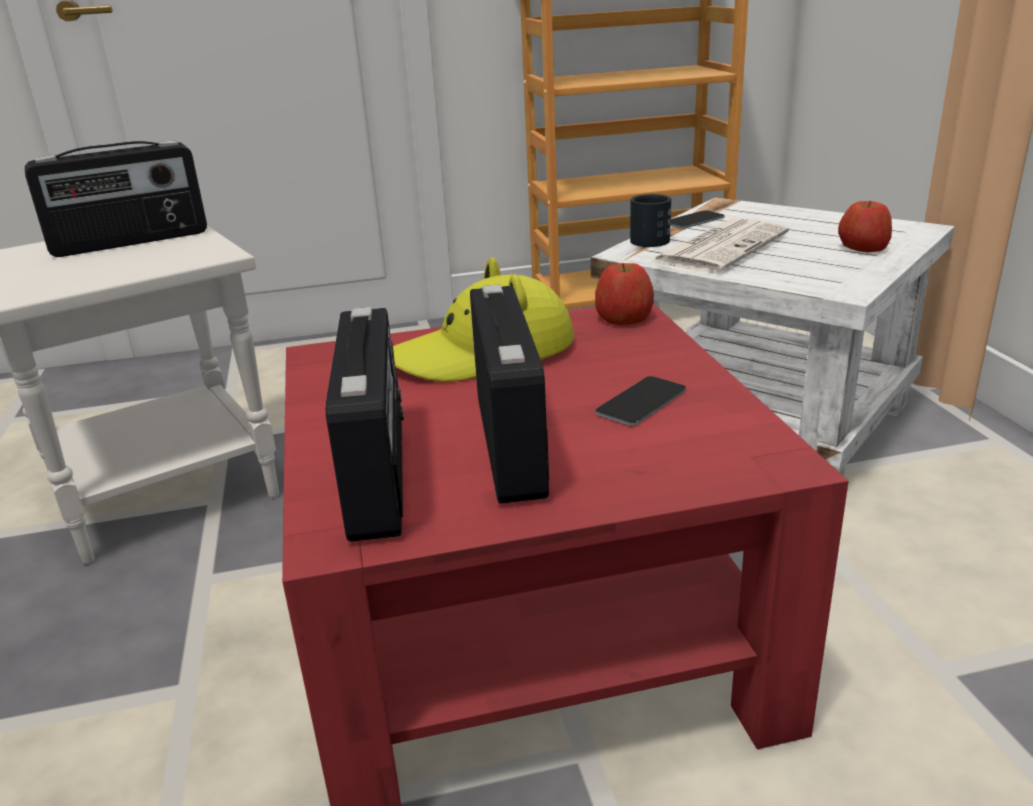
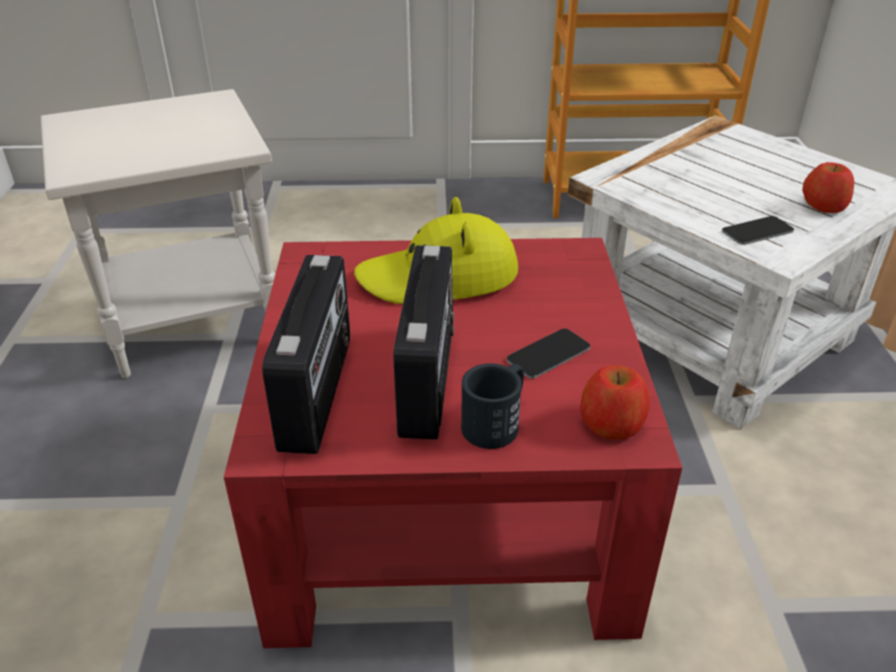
camera: 10 degrees right, 10 degrees up
(130, 242) = (177, 118): radio -> none
(624, 318) = (571, 256): apple -> apple (612, 423)
(652, 238) = (633, 162): black mug -> black mug (497, 421)
(694, 220) = (681, 144): phone -> phone (757, 231)
(721, 247) = (691, 183): newspaper -> none

